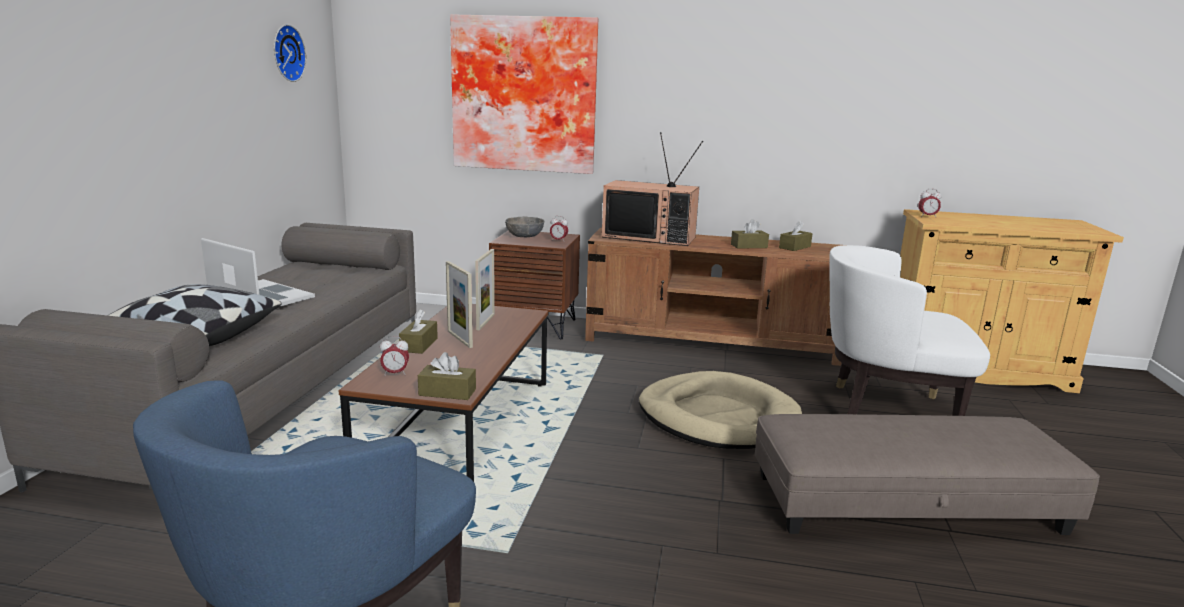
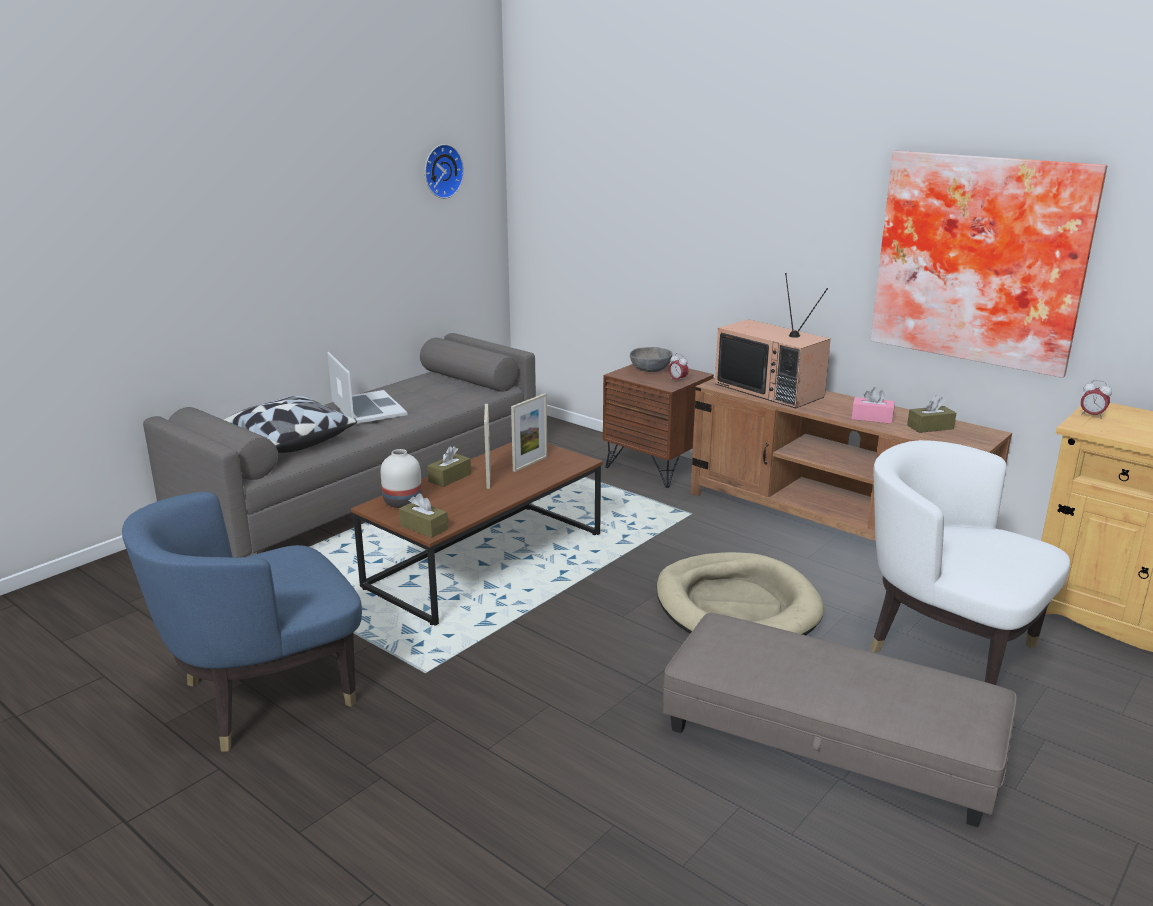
camera: 30 degrees right, 5 degrees up
(395, 373) = (404, 502): alarm clock -> white vase
(525, 95) = (668, 215): picture -> picture (981, 259)
(749, 246) = (872, 418): brown tissue box -> pink tissue box

